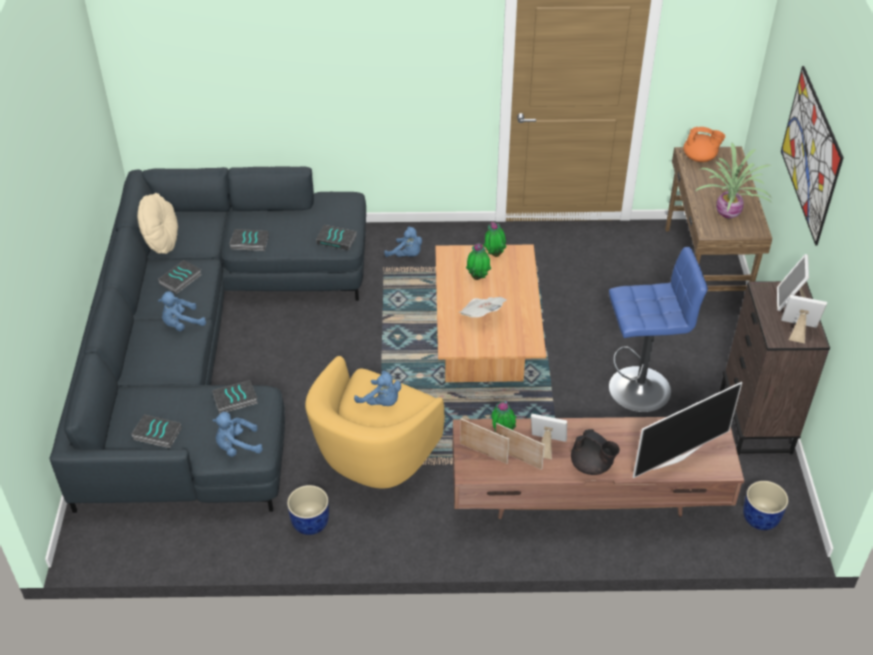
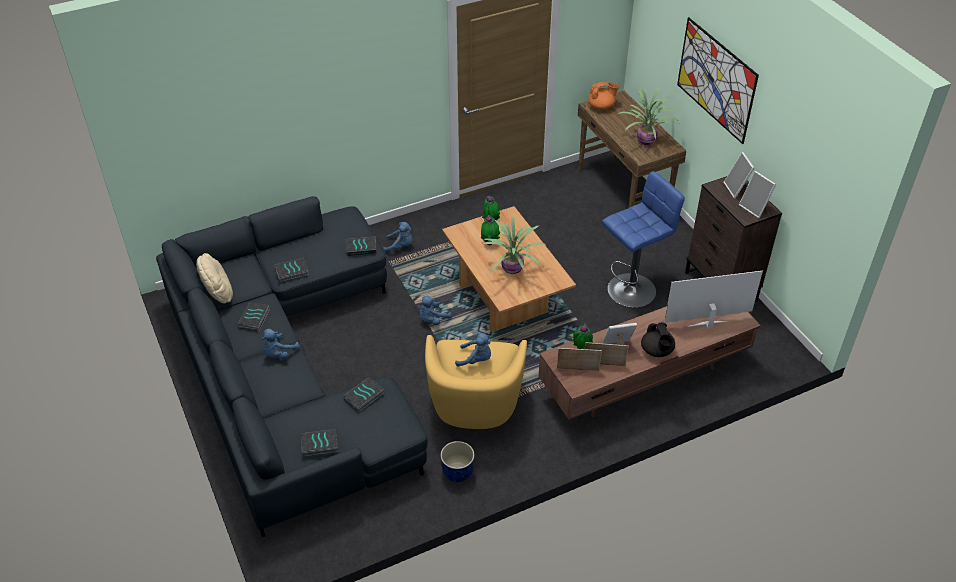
camera: 25 degrees left, 0 degrees up
(237, 446) = (389, 431): blue plush toy -> blue plush toy (433, 319)
(481, 315) = (511, 270): newspaper -> potted plant
(592, 465) = (657, 351): black teapot -> black teapot turned 60 degrees clockwise
(676, 457) = (708, 325): television -> television turned 135 degrees counterclockwise
(760, 517) = (762, 351): blue planter -> none
(797, 331) = (755, 208): picture frame -> picture frame turned 120 degrees counterclockwise

